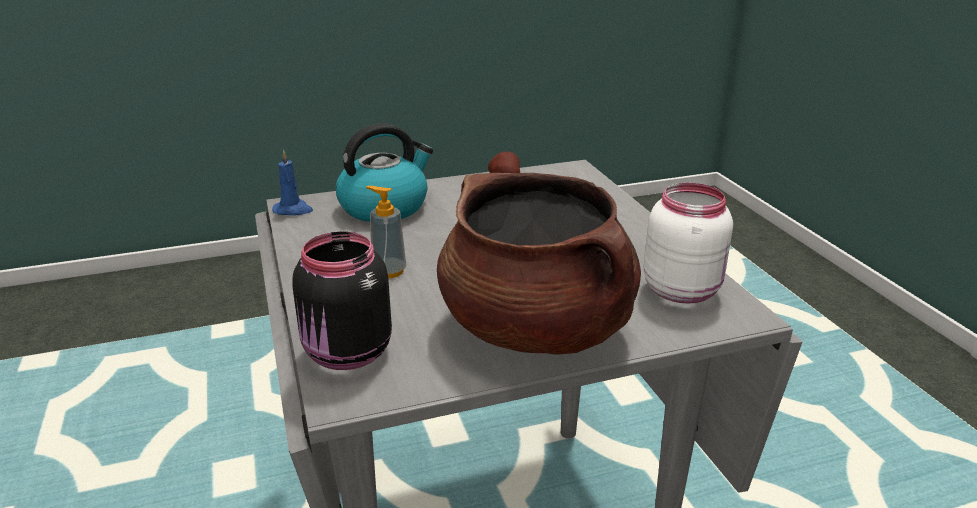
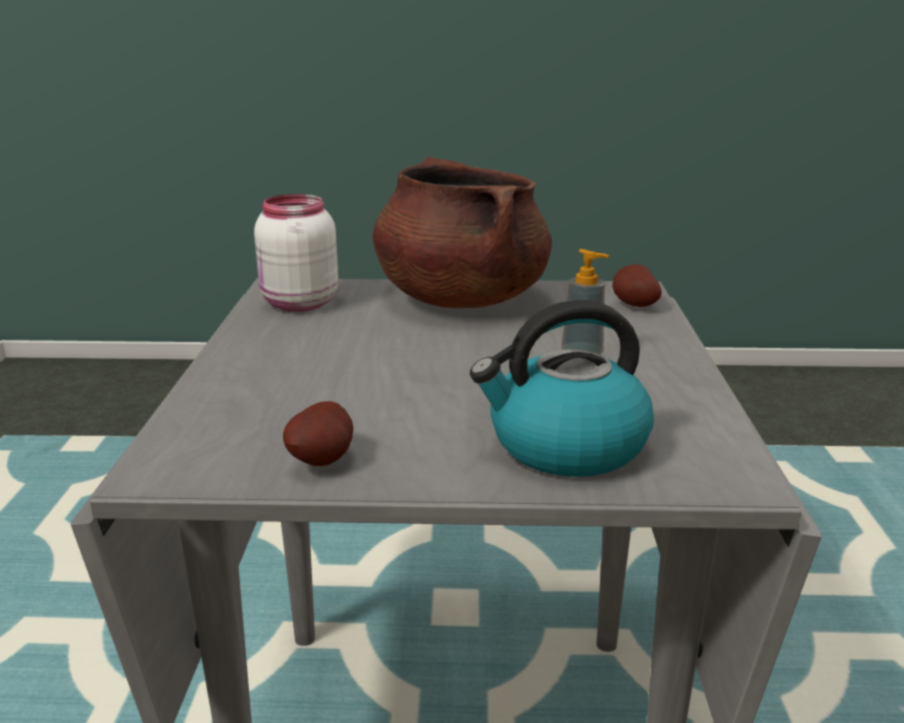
camera: 160 degrees left, 5 degrees down
(293, 210) = (731, 466): blue candle -> none
(347, 354) = (632, 305): black jar -> potato

